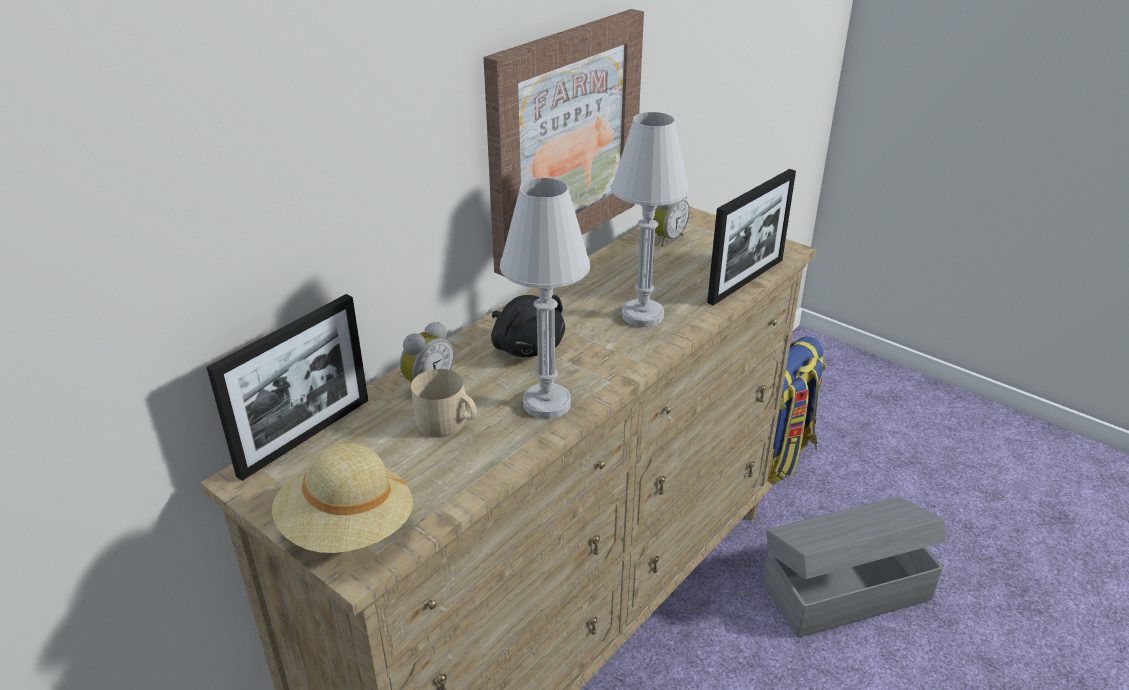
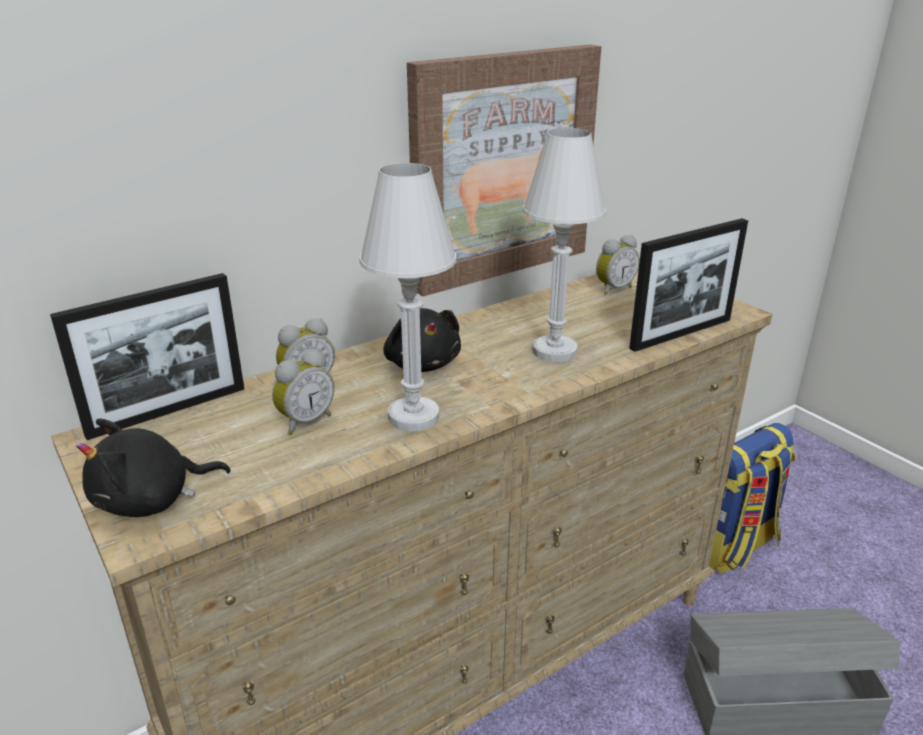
camera: 15 degrees right, 5 degrees down
(348, 529) = (151, 500): beige hat -> black plush toy
(447, 425) = (304, 421): beige mug -> alarm clock

